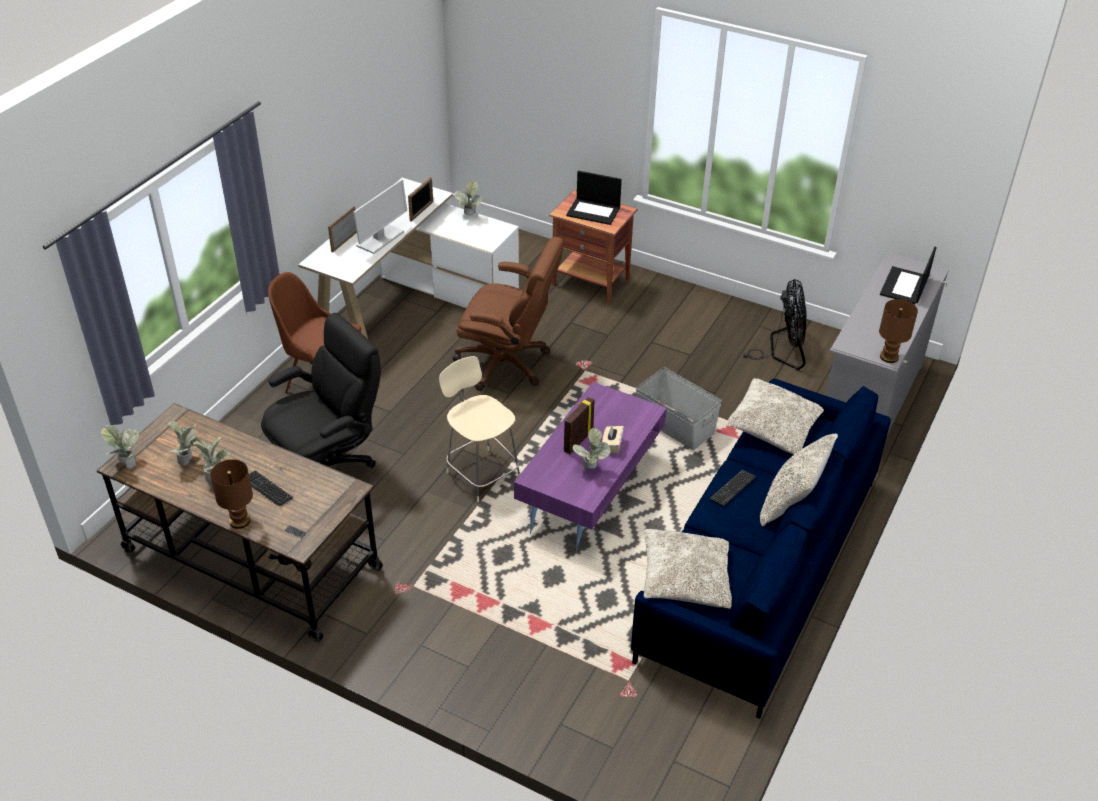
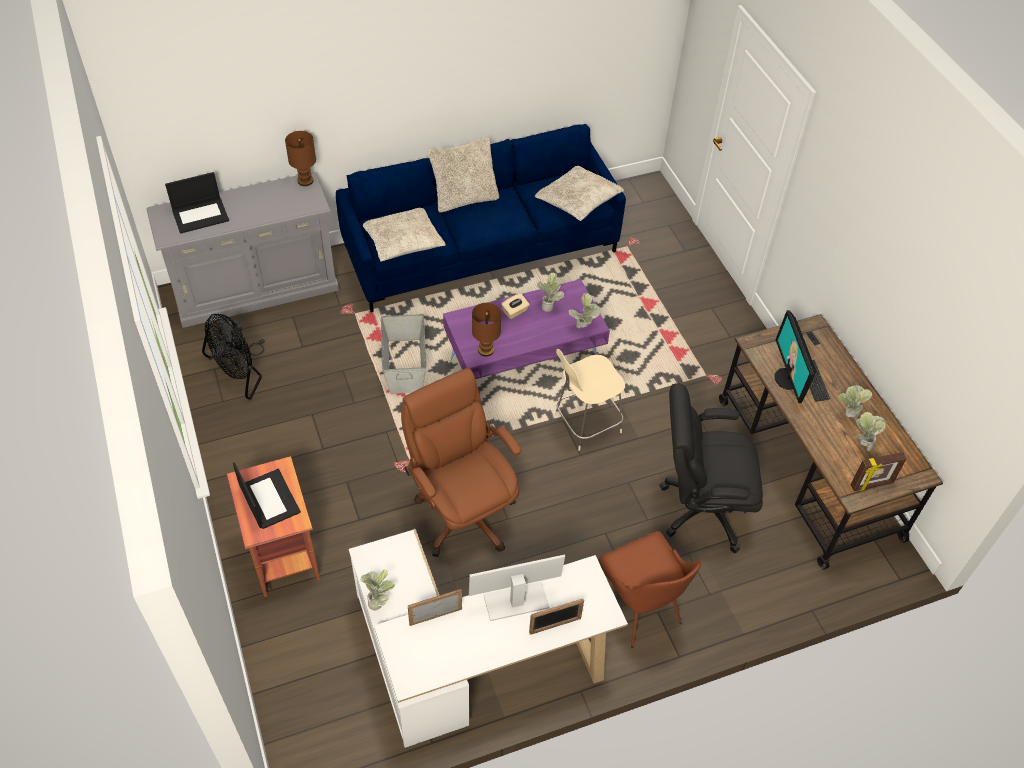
camera: 140 degrees left, 10 degrees up
(125, 463) = (916, 474): potted plant -> potted plant (583, 327)
(240, 520) = (848, 369): brown table lamp -> brown table lamp (485, 350)
(294, 476) = (787, 379): none -> monitor
(481, 473) = (585, 424): beige chair -> beige chair turned 60 degrees clockwise
(577, 441) = (534, 330): picture frame -> picture frame (872, 485)
(732, 488) = (485, 226): keyboard -> none
(782, 349) = (240, 369): black fan -> black fan turned 90 degrees counterclockwise

